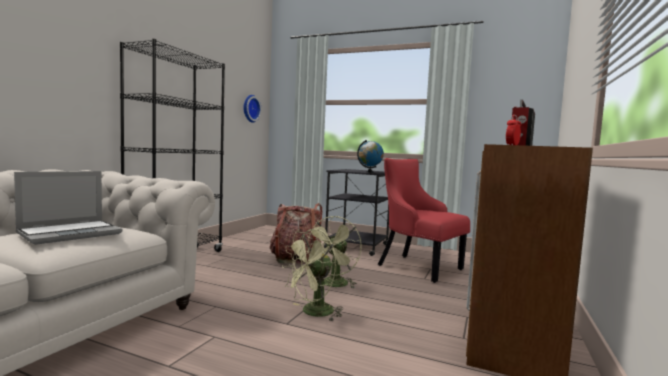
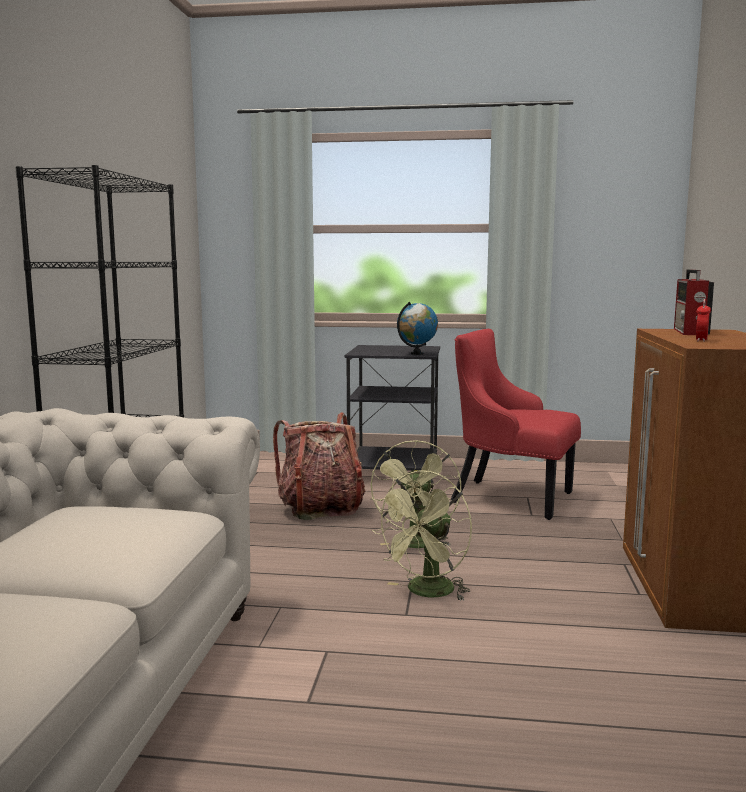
camera: 15 degrees left, 5 degrees up
(71, 233) = (108, 533): laptop -> none
(250, 108) = (176, 246): wall clock -> none

